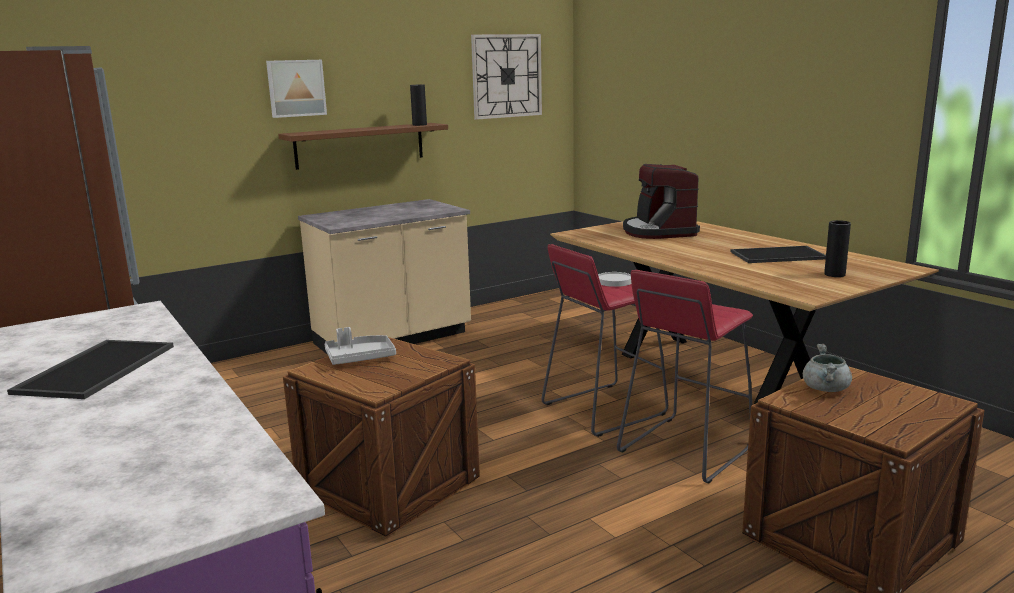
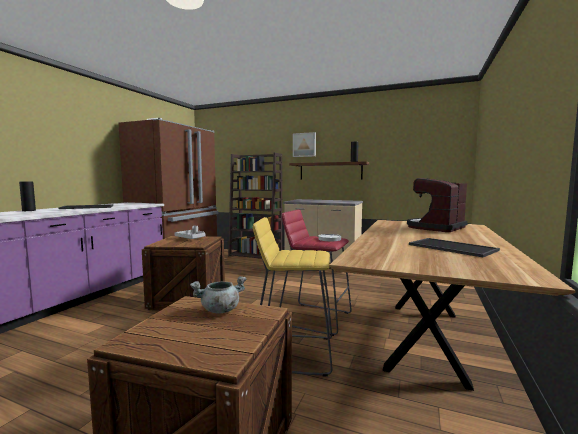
camera: 55 degrees right, 10 degrees down
(225, 372) = (256, 255): none -> brown bookcase
(506, 76) = (421, 138): wall clock -> none
(684, 449) = (293, 352): red stool -> yellow stool
(834, 274) = (435, 262): black vase -> black vase (29, 210)

